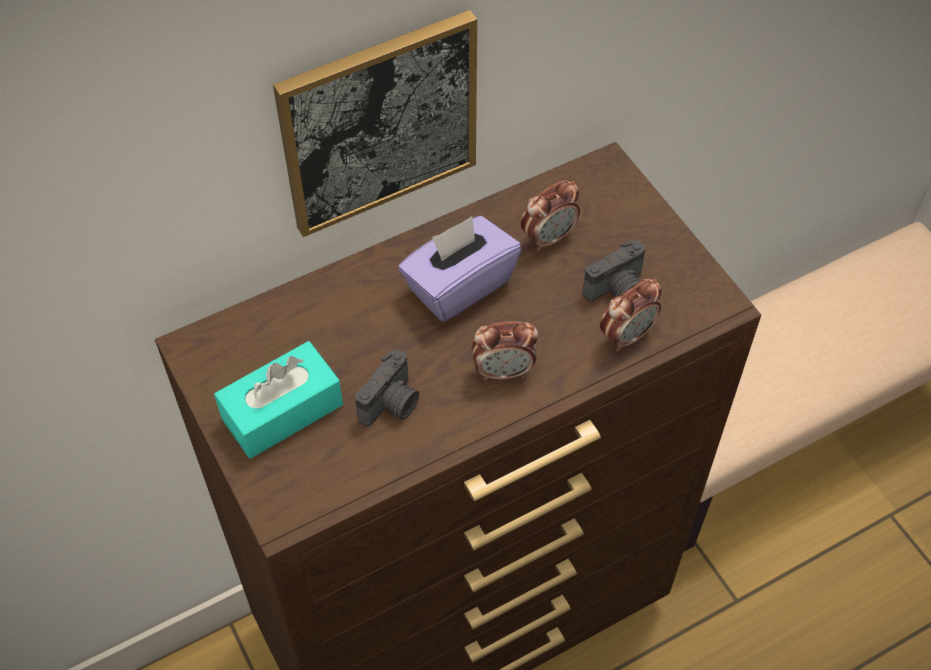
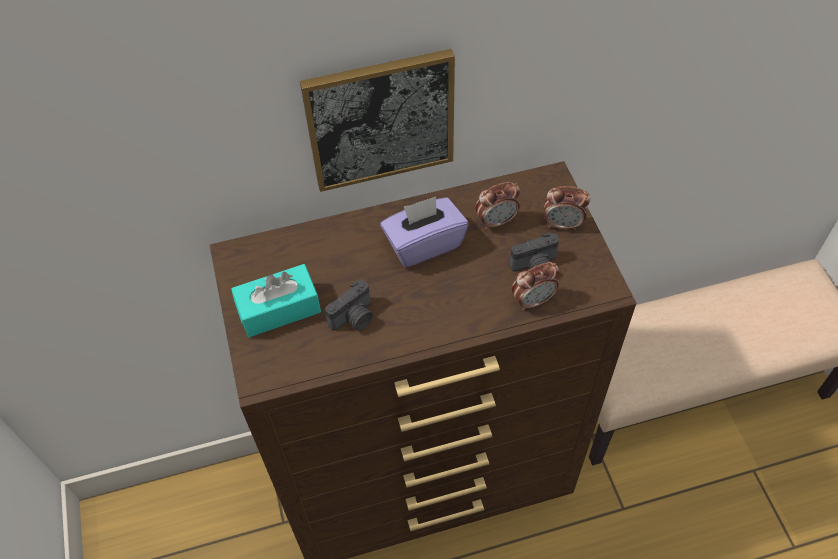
camera: 15 degrees right, 0 degrees up
(503, 371) = (438, 310): alarm clock -> alarm clock (563, 224)

